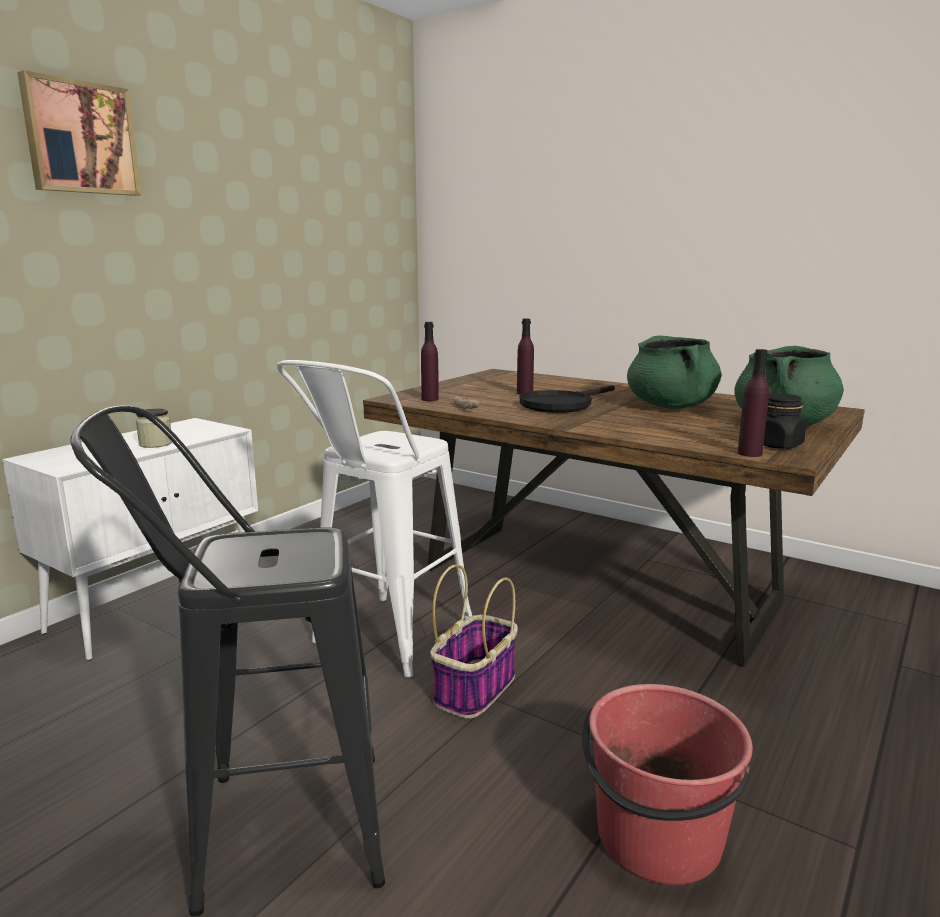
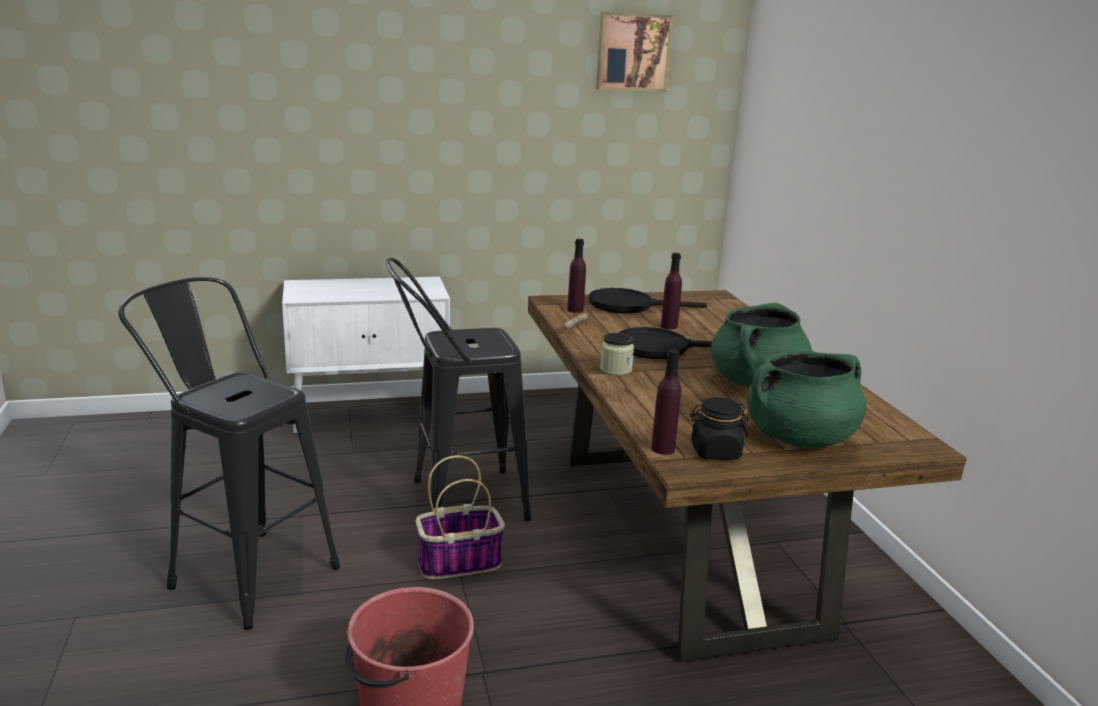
camera: 40 degrees right, 5 degrees up
(80, 138) = (369, 54): picture -> picture (633, 52)
(156, 444) = (373, 293): jar -> jar (616, 369)
(382, 642) = (455, 502): white stool -> black stool
(460, 388) = (630, 306): none -> black frying pan

